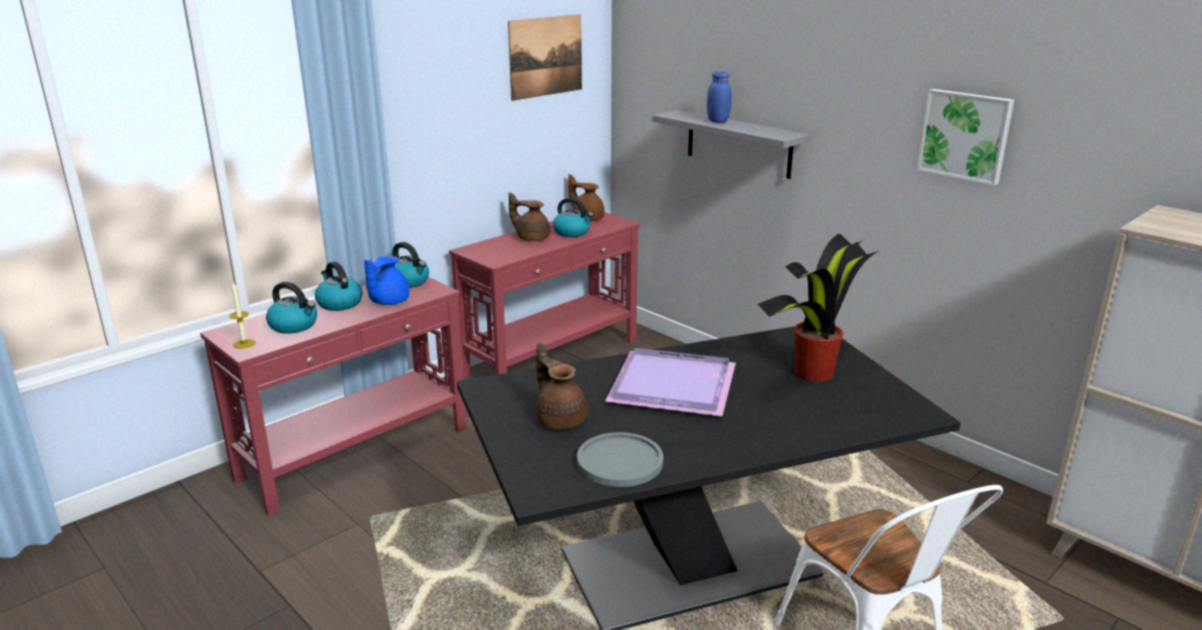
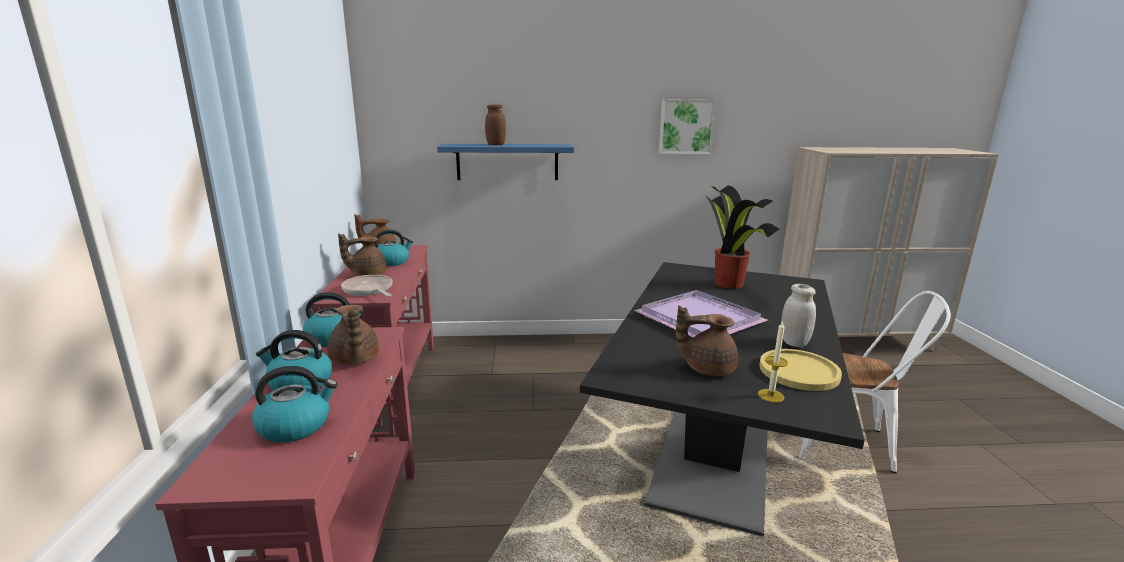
camera: 50 degrees left, 5 degrees down
(244, 344) = (271, 476): candle -> candle (770, 395)
(387, 302) = (354, 360): blue teapot -> brown teapot
(502, 253) = (369, 290): none -> frying pan
(546, 56) = (328, 99): picture -> none
(620, 461) = (799, 371): grey plate -> yellow plate
(691, 445) = (794, 342): none -> white jar
(717, 121) = (495, 144): blue jar -> brown jar
(738, 144) = (507, 162): grey shelf -> blue shelf

